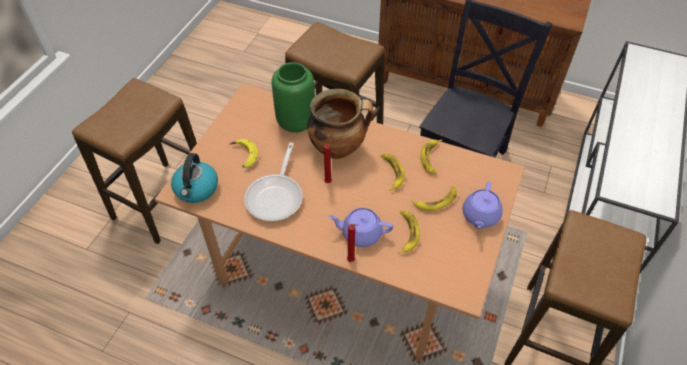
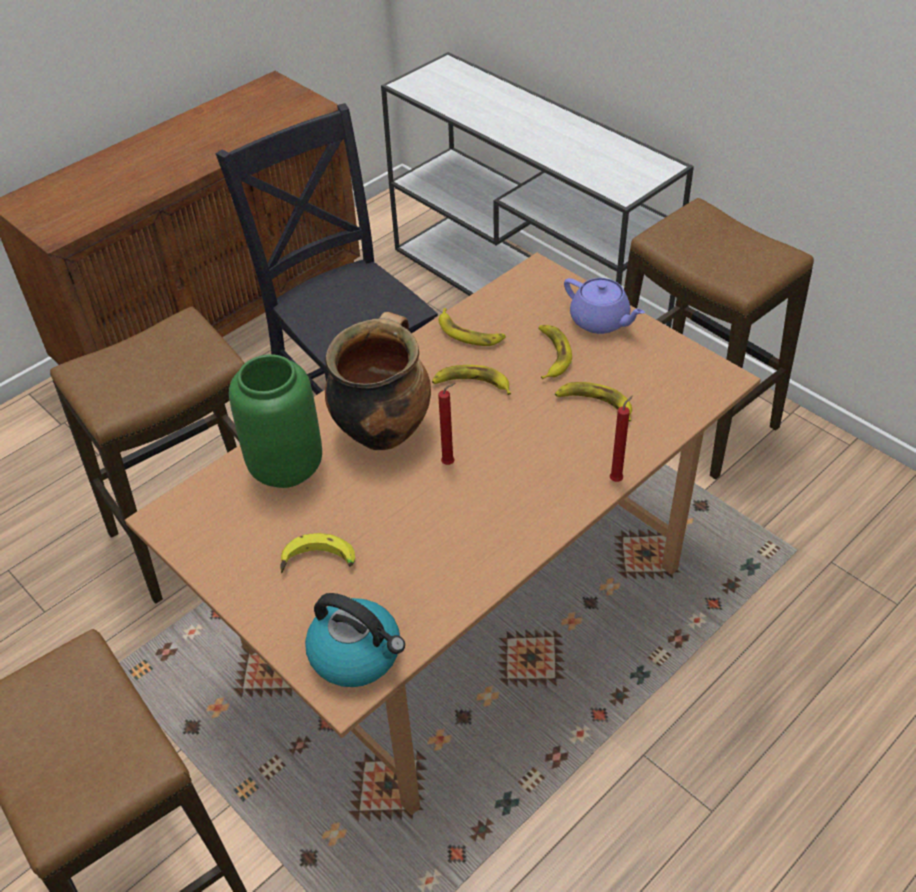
camera: 65 degrees left, 5 degrees down
(276, 196) = (440, 538): frying pan -> none
(360, 233) = (571, 454): purple teapot -> none

